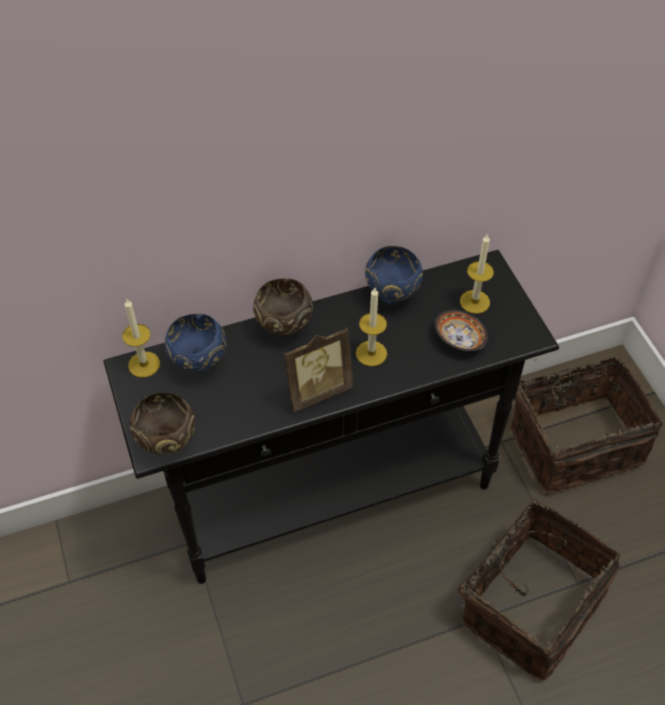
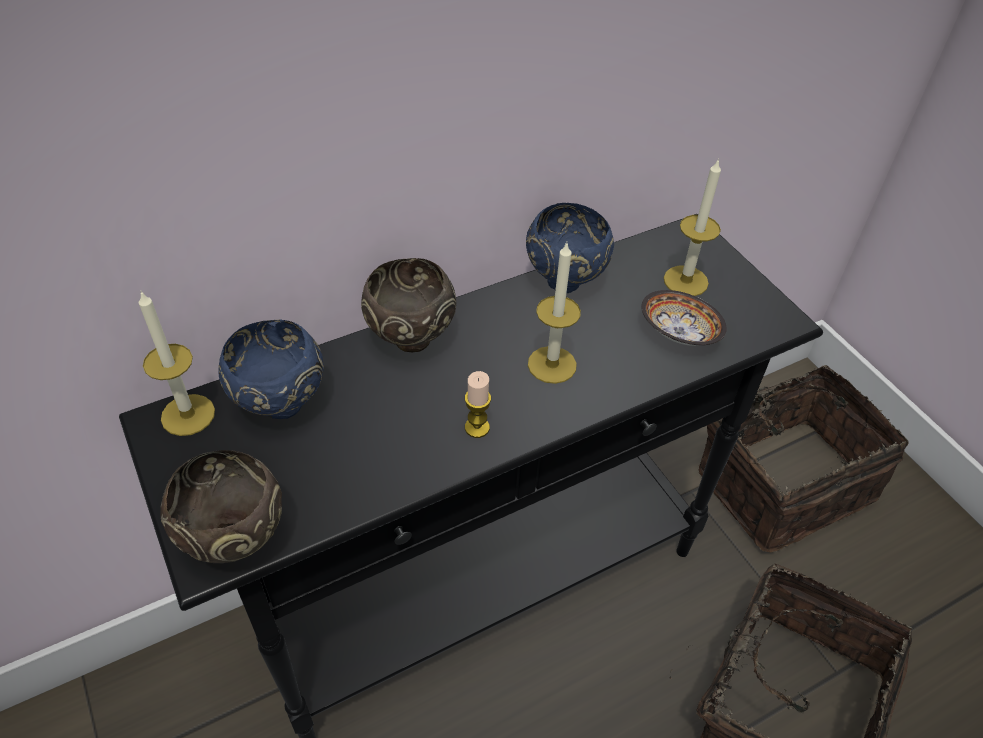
camera: 10 degrees left, 5 degrees down
(316, 390) = (477, 428): picture frame -> candle

